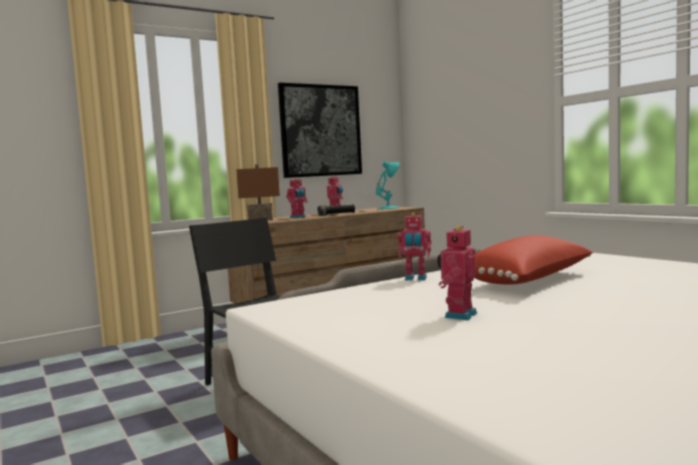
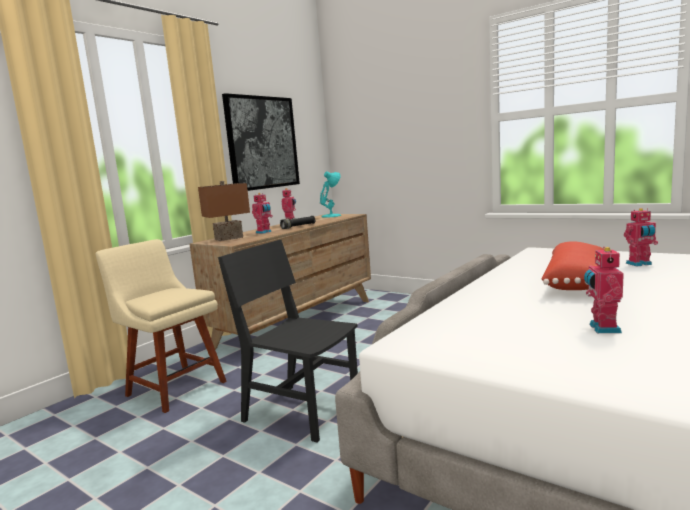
camera: 20 degrees left, 5 degrees up
(181, 351) = (173, 387): none -> beige chair
(415, 278) = (477, 291): toy robot -> toy robot (639, 264)

